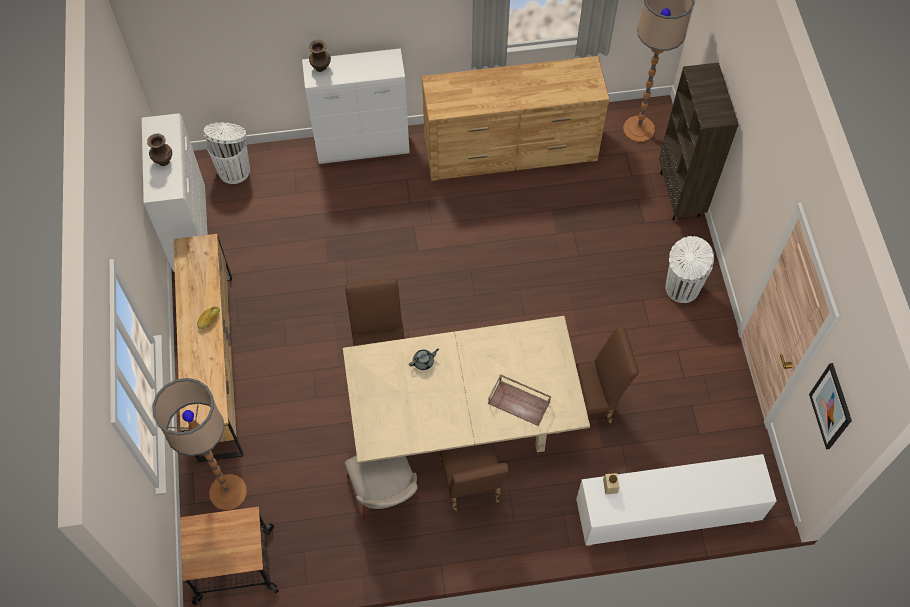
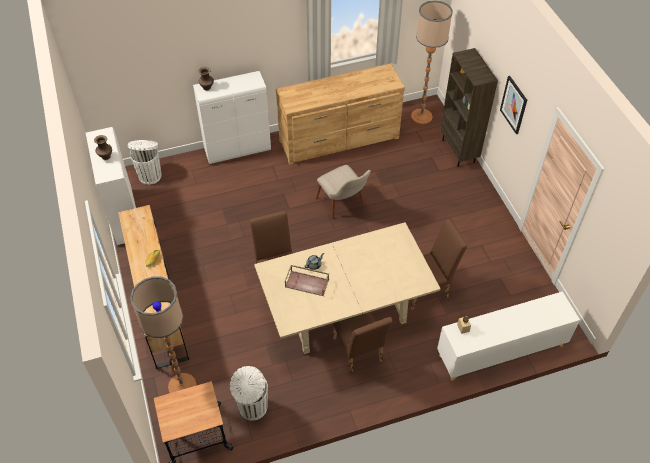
camera: 10 degrees left, 10 degrees down
(387, 499) = (301, 372): beige chair -> beige chair (344, 206)
(519, 402) = (388, 281): brown tray -> brown tray (307, 283)
(681, 288) = (474, 207): white trash can -> white trash can (252, 408)
(831, 406) = (608, 237): picture -> picture (514, 105)

